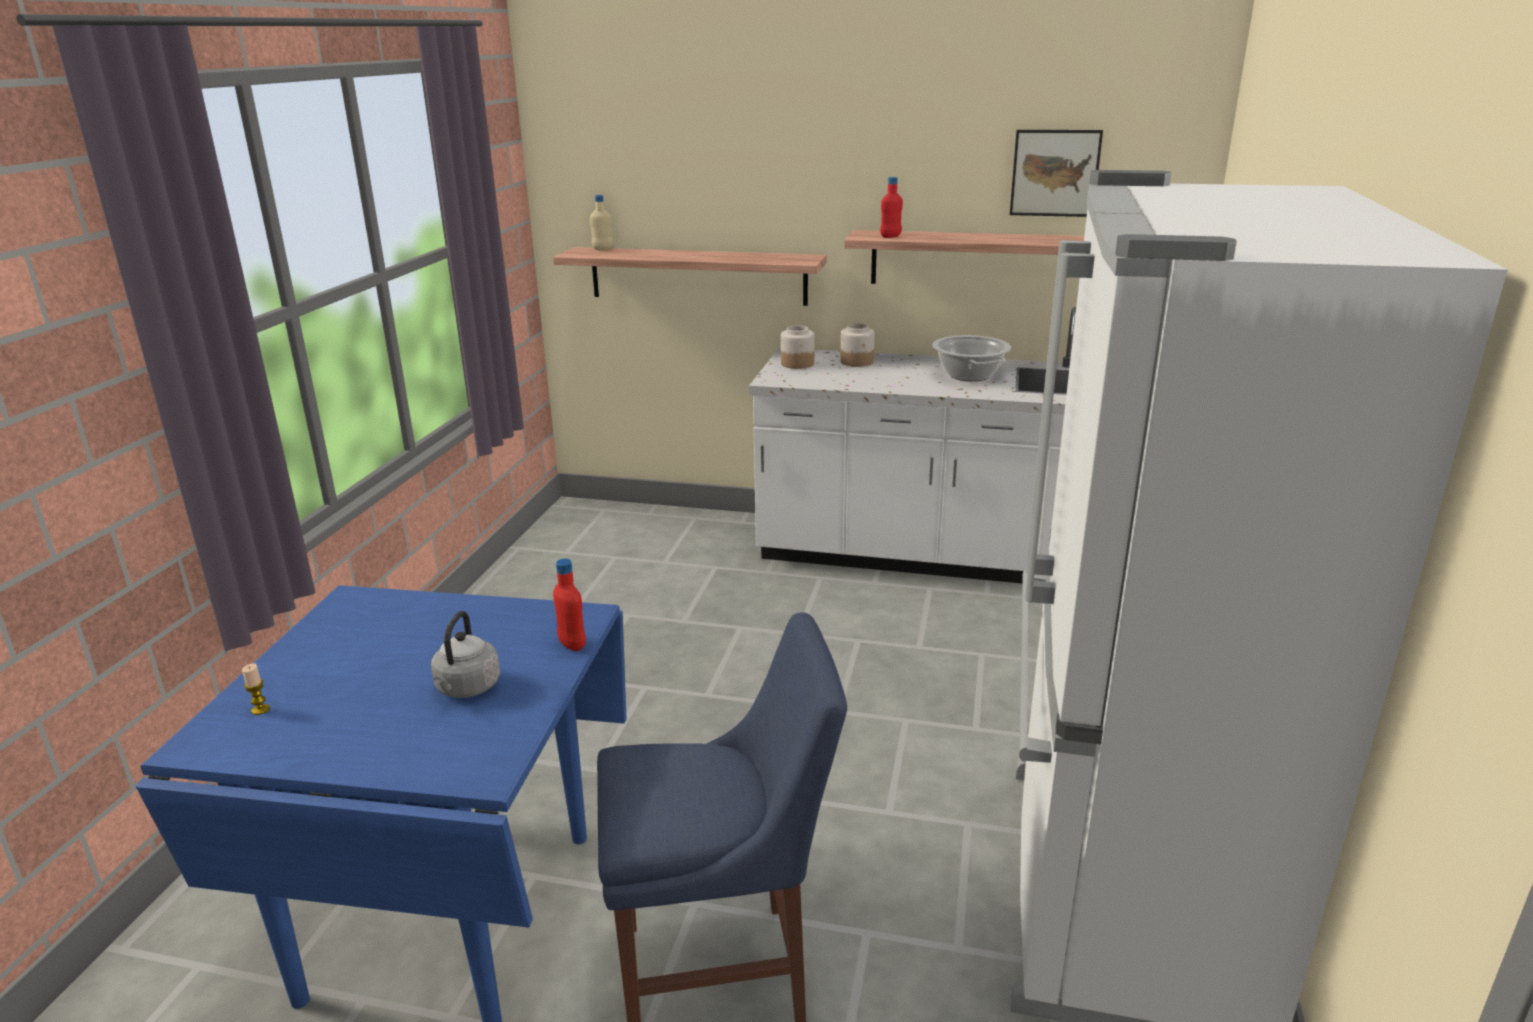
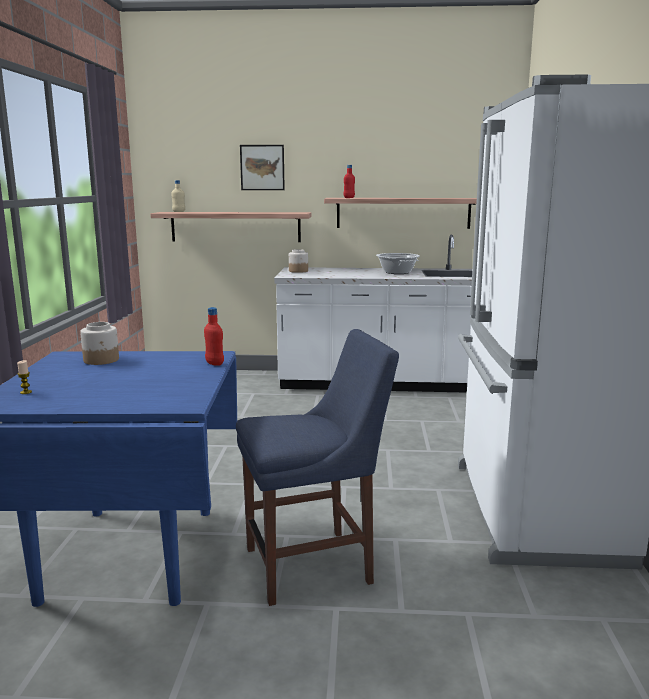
camera: 10 degrees left, 10 degrees down
(467, 688) = (157, 379): grey kettle -> none
(857, 362) = (332, 270): jar -> jar (101, 360)
(1055, 173) = (435, 164): picture -> picture (262, 167)

